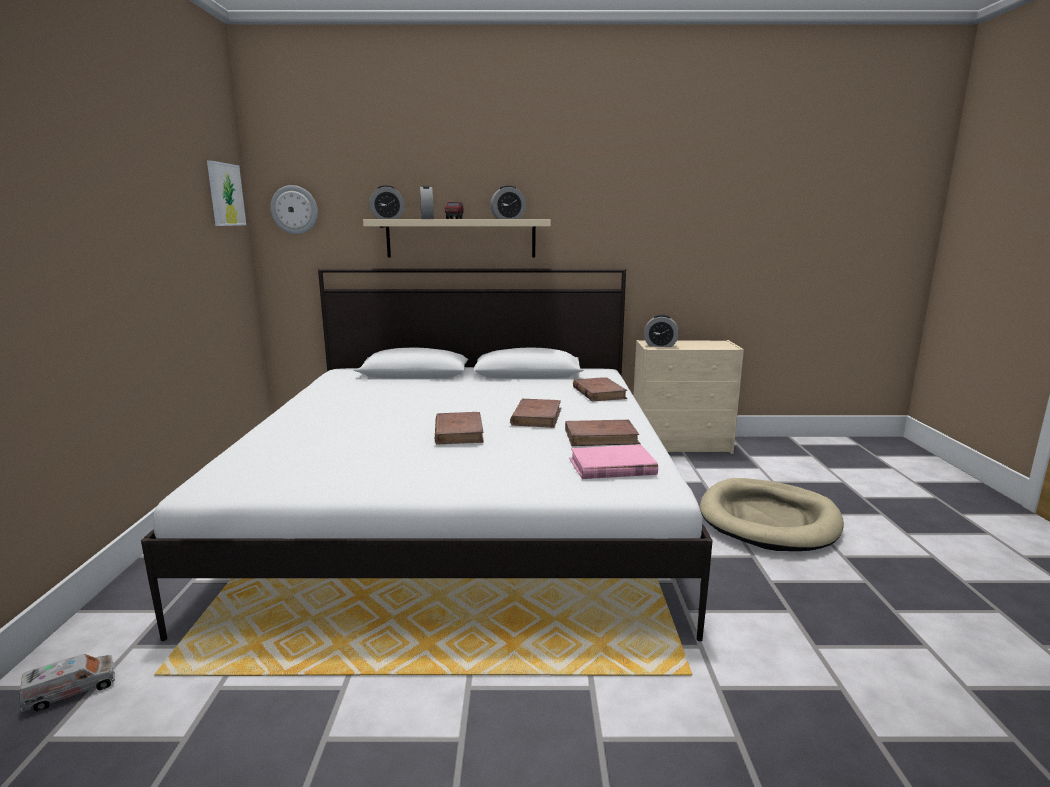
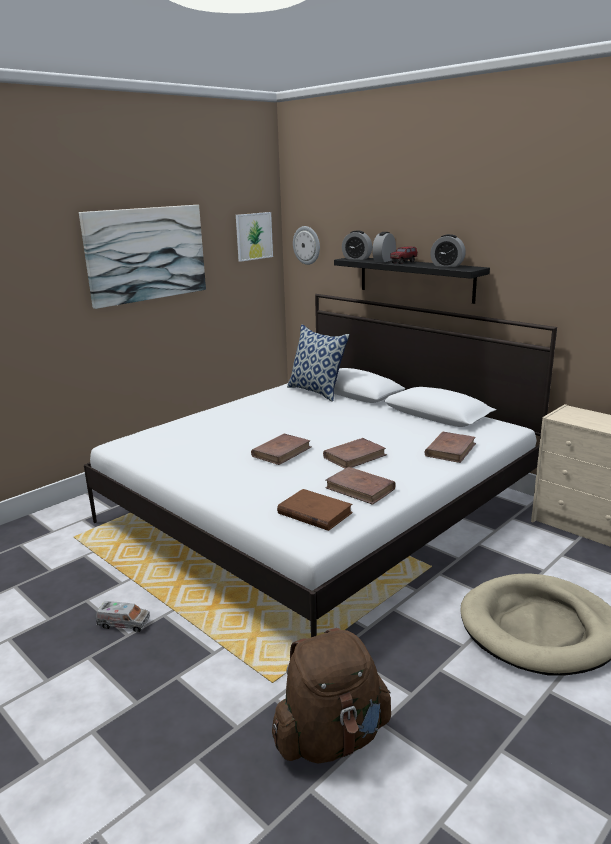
camera: 45 degrees right, 5 degrees up
(71, 691) = (46, 529): toy truck -> toy truck (124, 623)
(119, 195) = (146, 254): none -> picture
(372, 380) = (317, 392): none -> pillow
(461, 238) = (415, 279): beige shelf -> black shelf
(612, 467) = (314, 513): pink book -> brown book
(660, 345) = (569, 416): alarm clock -> none
(812, 685) = (332, 738): none -> brown backpack

